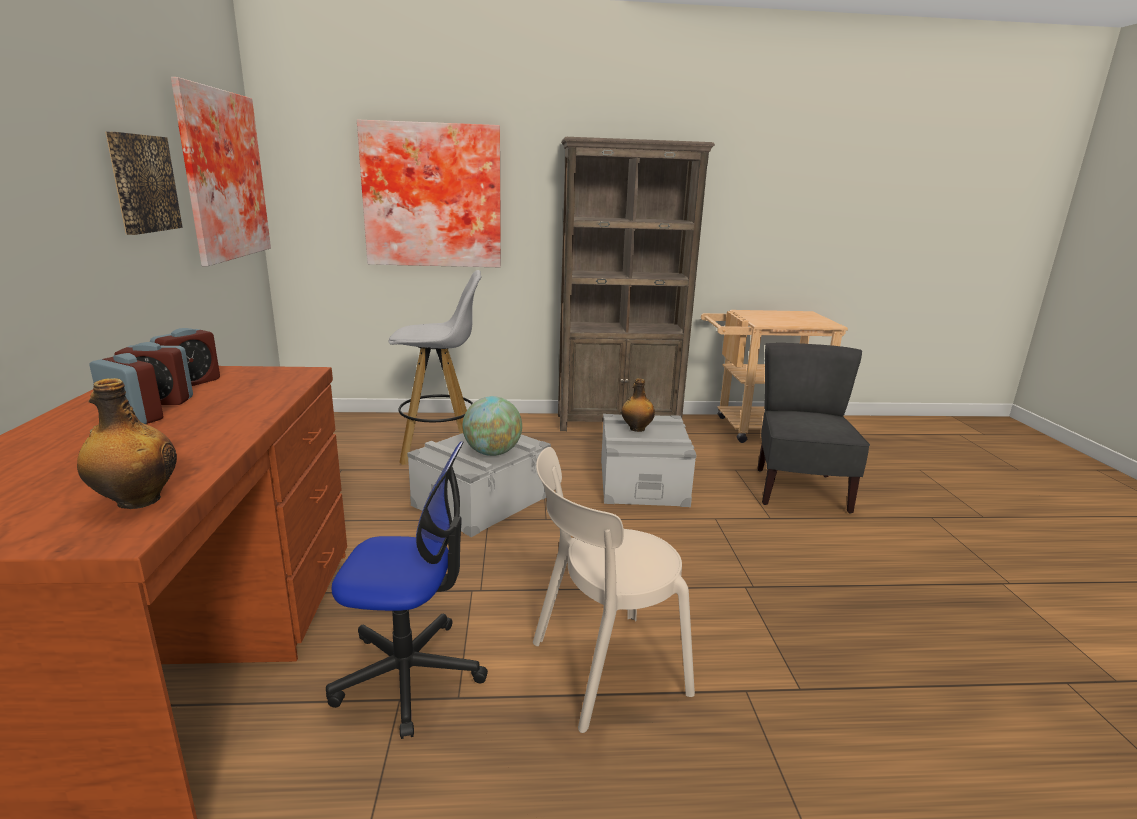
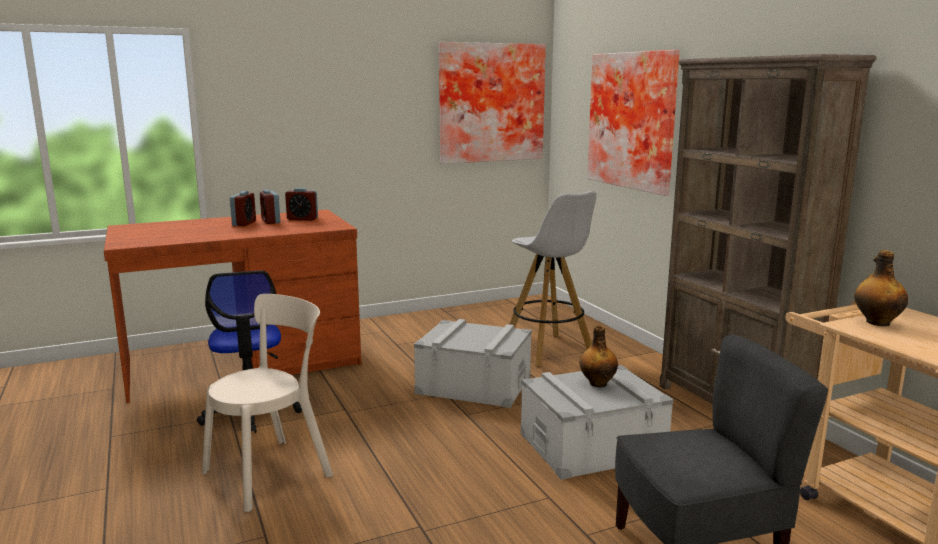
camera: 70 degrees right, 5 degrees down
(137, 501) = (152, 241): bottle -> bottle (876, 322)
(143, 183) = (395, 109): picture -> none
(492, 453) = (468, 341): globe -> none
(602, 670) = (273, 471): beige chair -> beige chair turned 90 degrees clockwise

